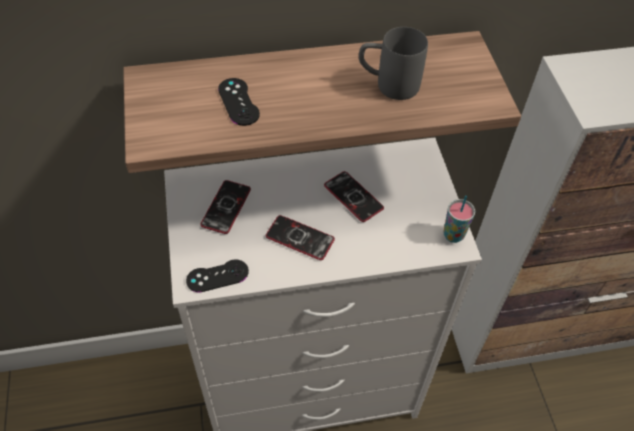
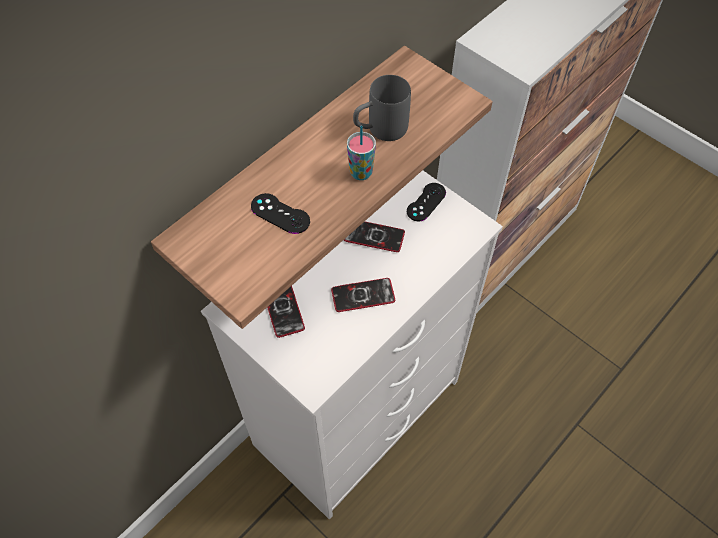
camera: 35 degrees left, 5 degrees up
(217, 276) = (327, 368): black game controller -> black game controller (426, 202)
(453, 235) = (469, 220): cup -> cup (361, 173)

